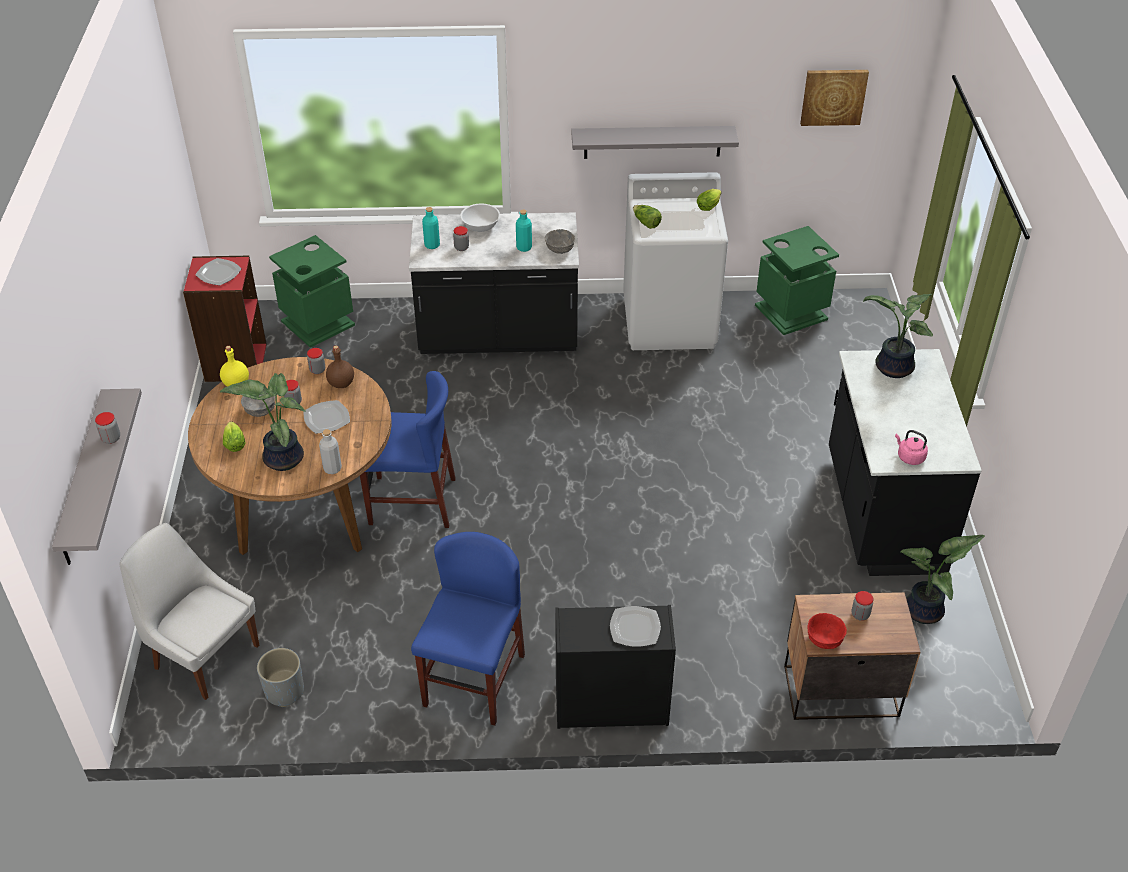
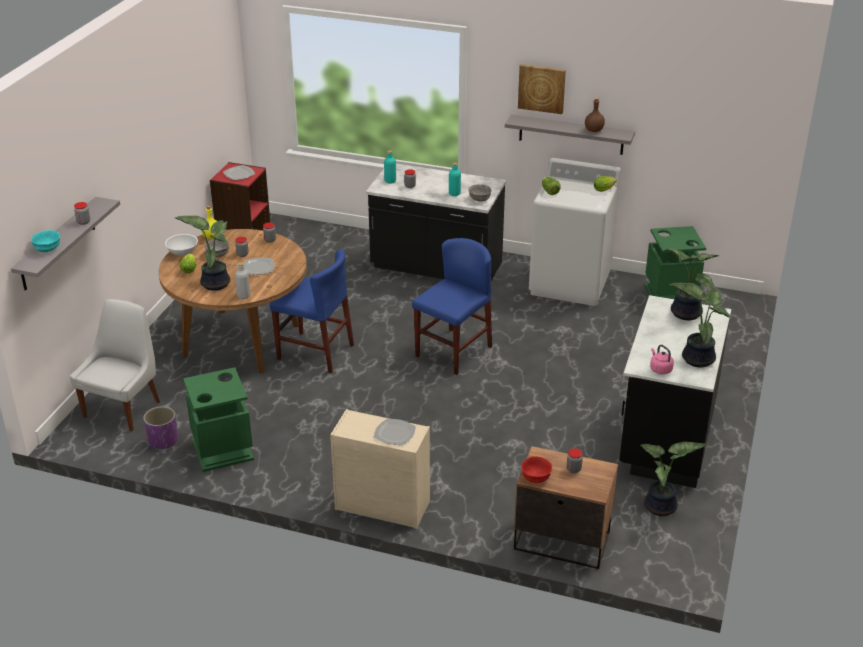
camera: 20 degrees right, 10 degrees down
(87, 499) = (48, 249): none -> turquoise bowl
(204, 655) = (124, 408): white chair -> white chair turned 60 degrees clockwise
(284, 691) = (163, 441): grey planter -> purple planter
(317, 324) = (313, 236): green trash can -> green trash can (222, 450)
(341, 383) = (280, 250): brown bottle -> brown bottle (593, 130)
(474, 680) = (294, 466): blue chair -> blue chair (453, 351)
(481, 226) = (432, 176): white bowl -> white bowl (183, 252)
(609, 705) = (381, 505): black dresser -> beige dresser
(833, 96) = (713, 118): picture -> picture (541, 88)
(940, 430) = (696, 358): none -> potted plant

